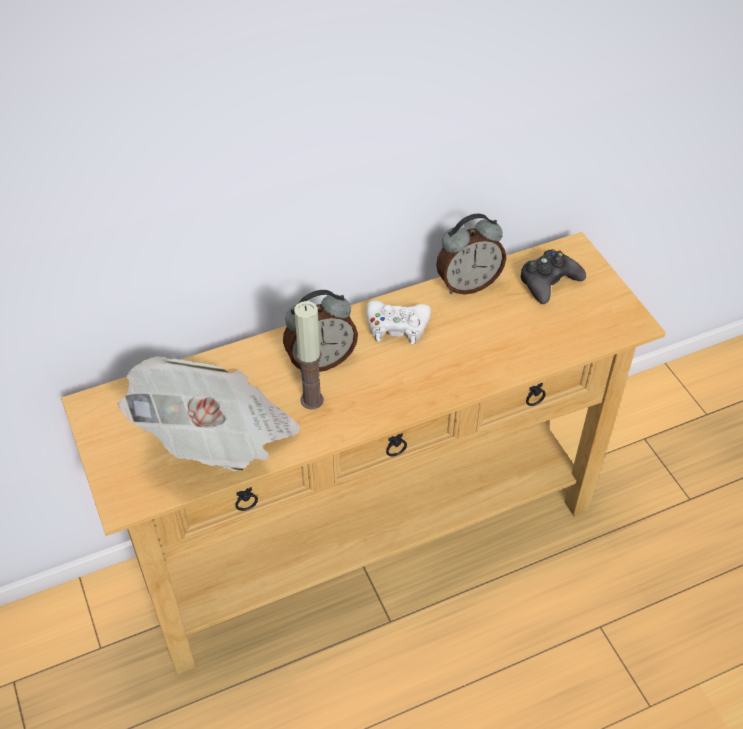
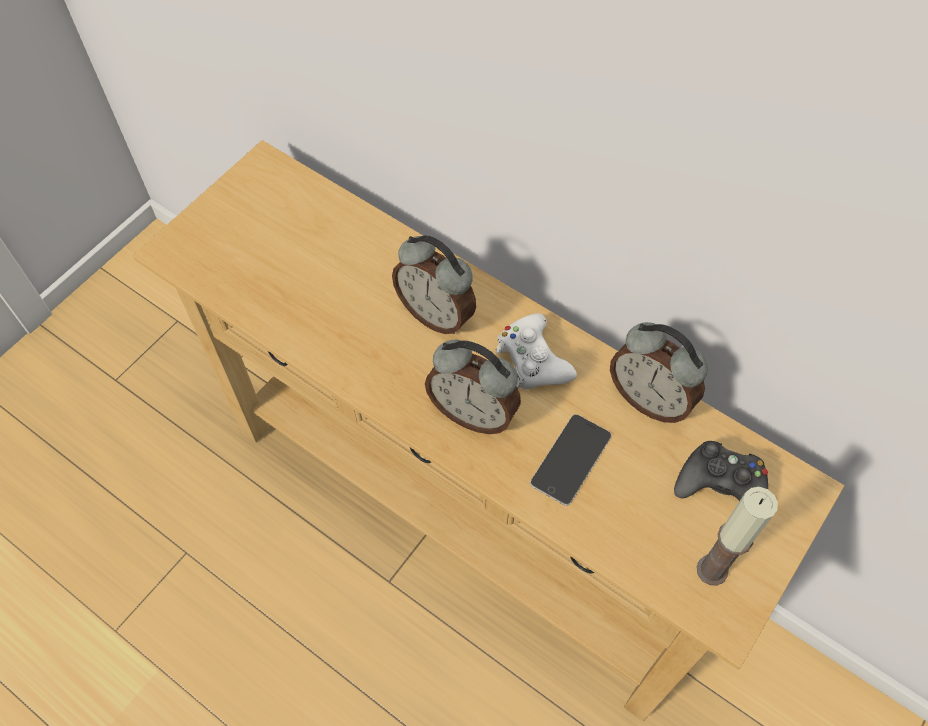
camera: 60 degrees right, 10 degrees up
(217, 437) = (284, 280): newspaper -> none
(312, 400) = (378, 334): candle -> candle (712, 570)
(415, 376) = (473, 412): none -> alarm clock
(484, 342) = (571, 459): none -> phone

